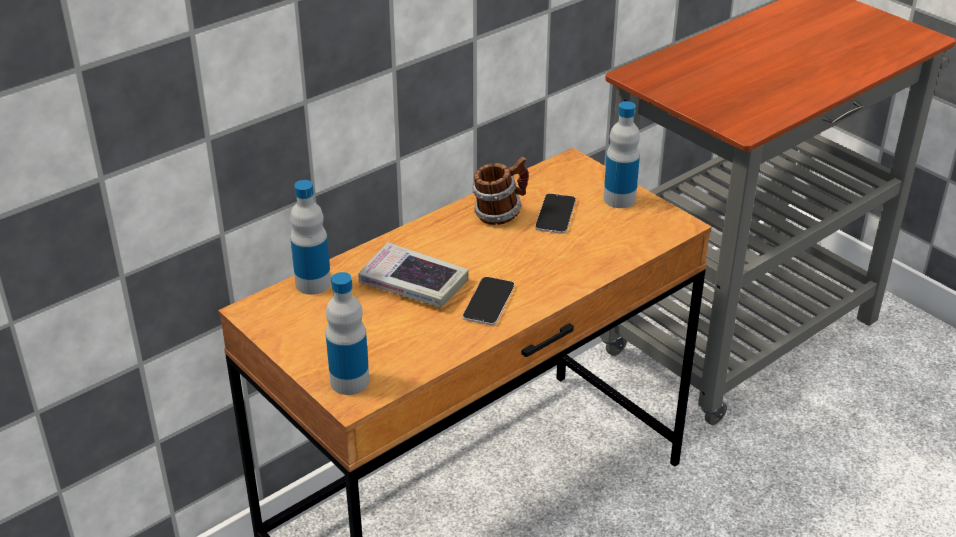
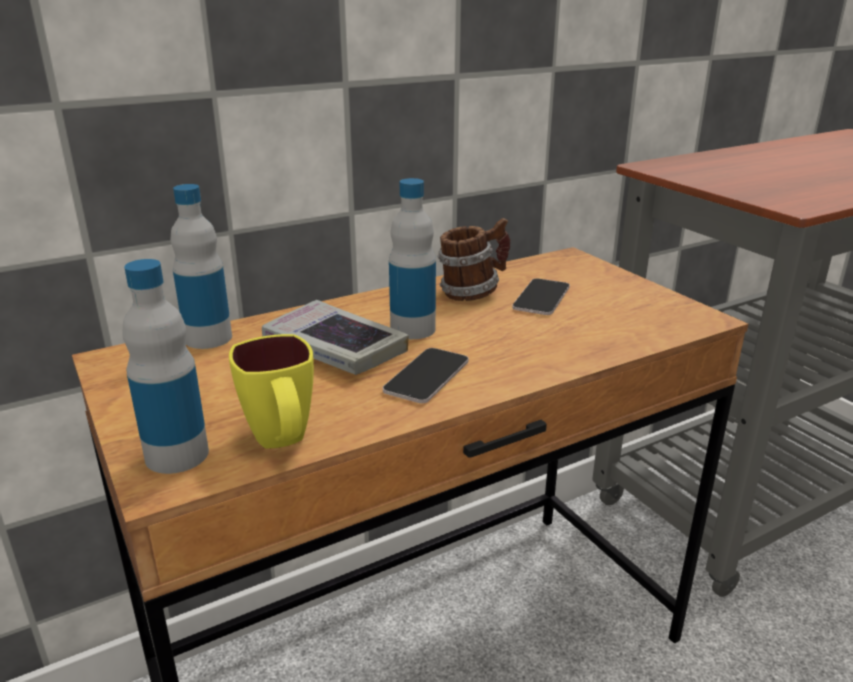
camera: 10 degrees right, 10 degrees down
(413, 365) = (283, 443): none -> yellow mug
(619, 199) = (624, 290): bottle -> bottle (413, 329)

